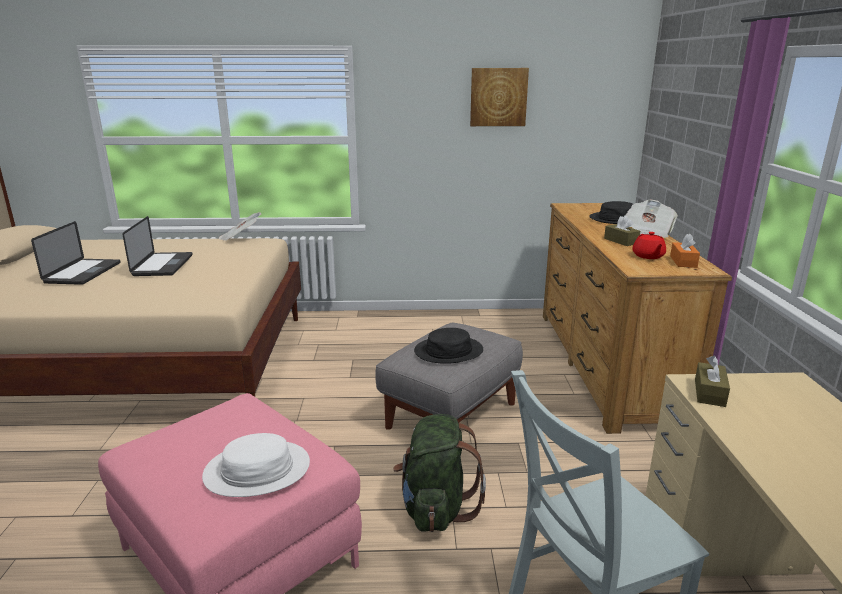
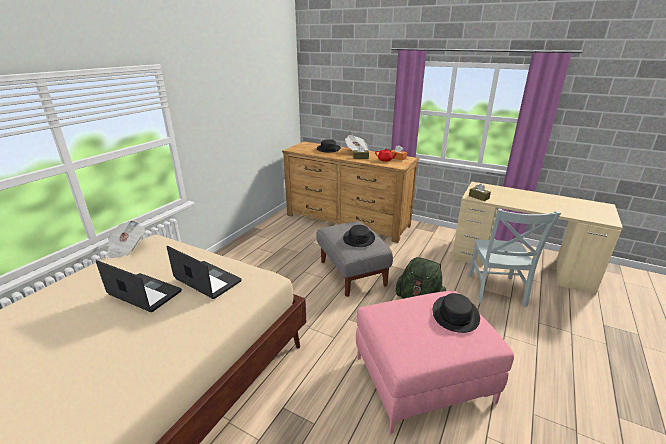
camera: 60 degrees left, 5 degrees up
(83, 273) = (89, 344): laptop -> laptop (207, 280)
(257, 470) = (455, 314): white hat -> black hat
(498, 97) = (244, 92): picture -> none

